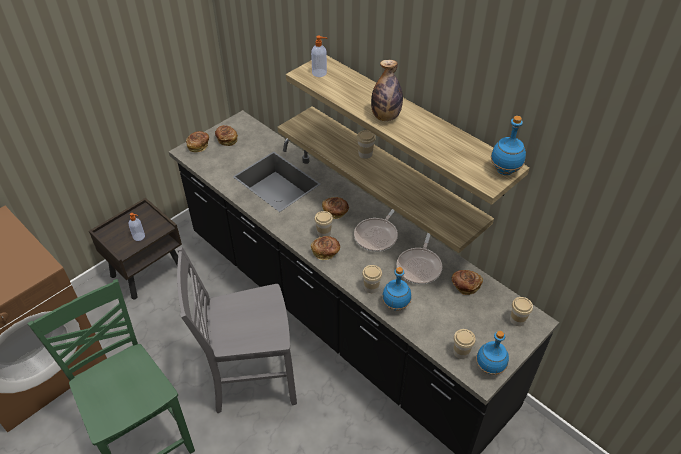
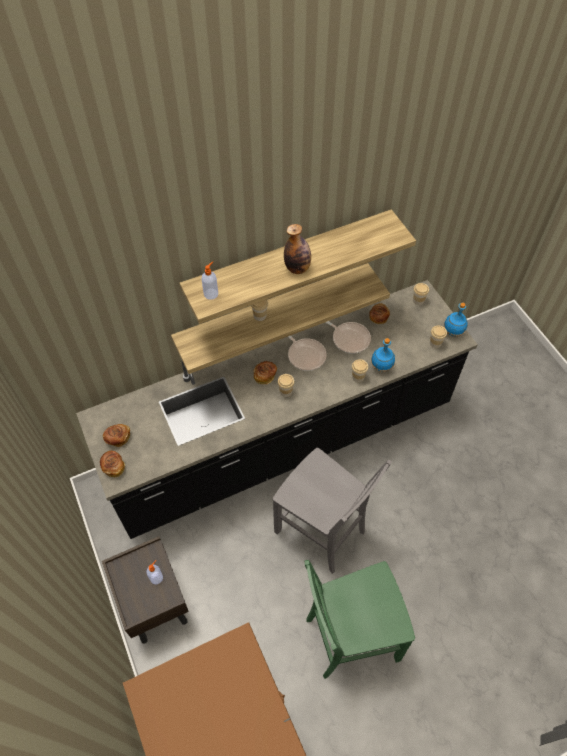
camera: 70 degrees left, 10 degrees up
(251, 379) = (321, 532): grey chair -> grey chair turned 60 degrees counterclockwise
(326, 252) = (308, 396): bread -> none
(505, 170) = (390, 223): blue bottle -> none

